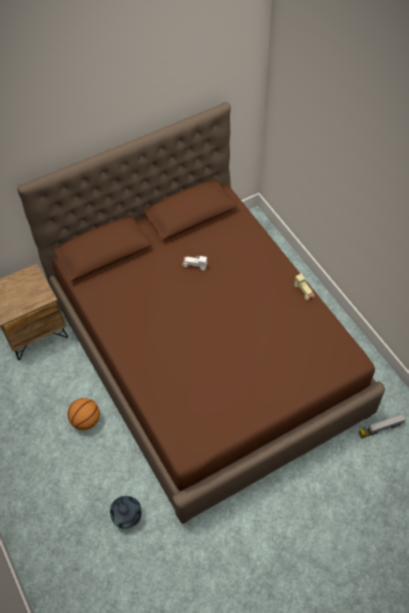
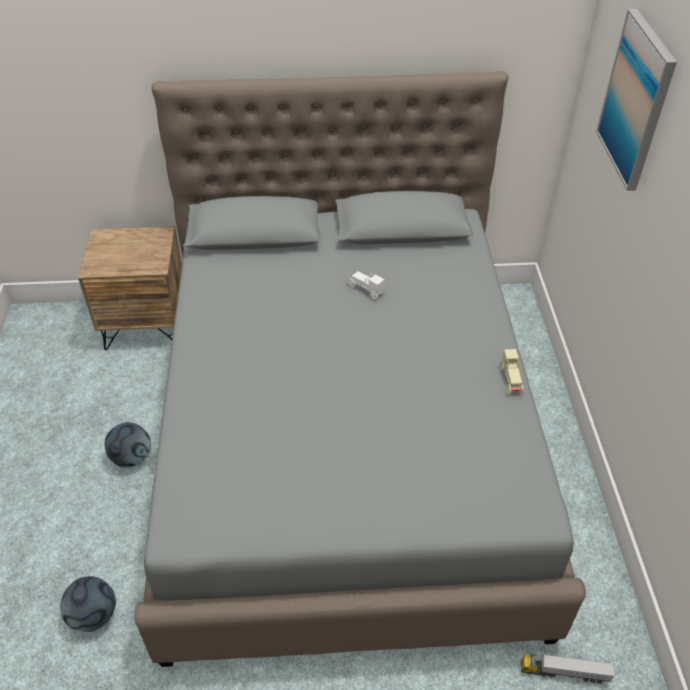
camera: 25 degrees right, 10 degrees down
(86, 421) = (132, 458): basketball -> football
(205, 355) = (345, 442): brown bed -> grey bed
(322, 114) = (636, 100): none -> picture

